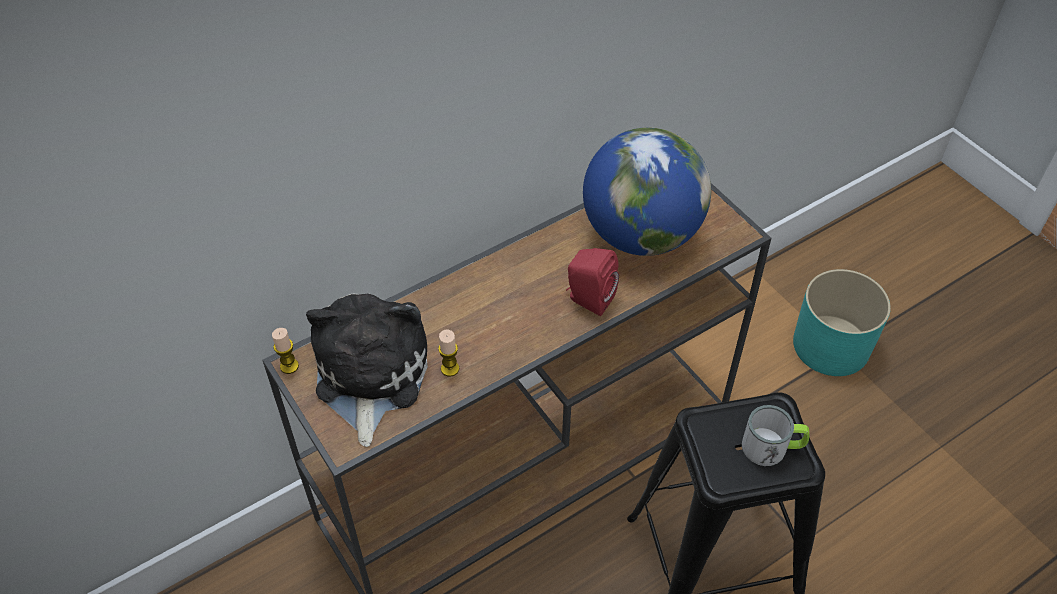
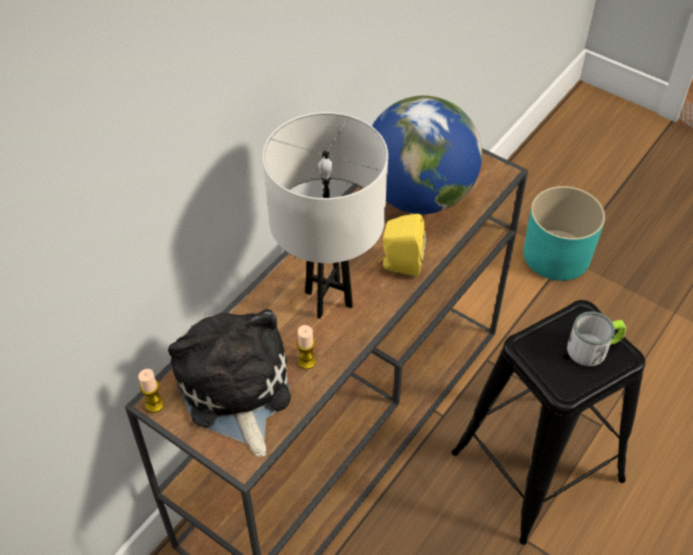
camera: 20 degrees left, 0 degrees up
(500, 313) = (328, 299): none -> white table lamp
(588, 299) = (400, 264): red speaker -> yellow speaker

